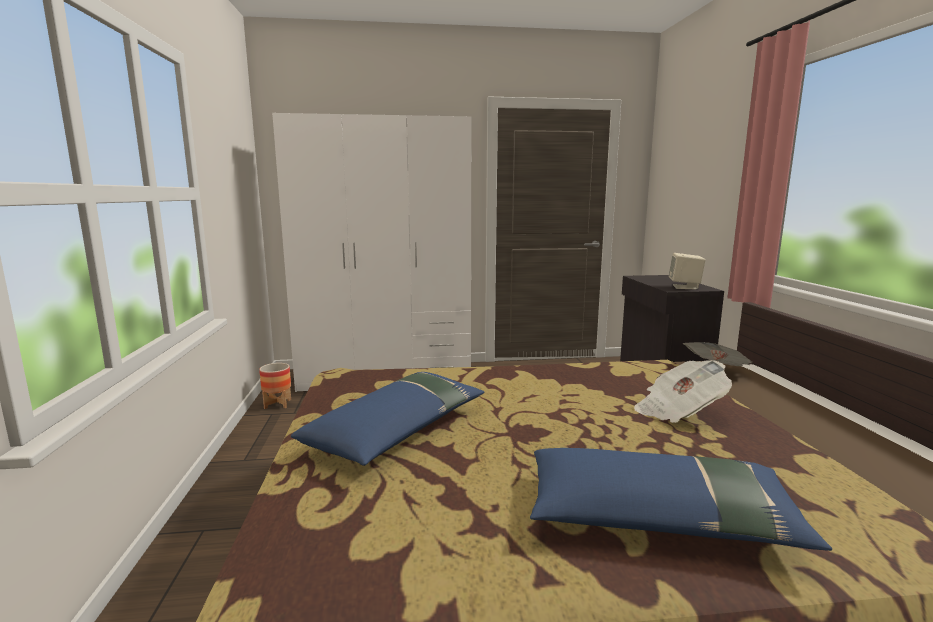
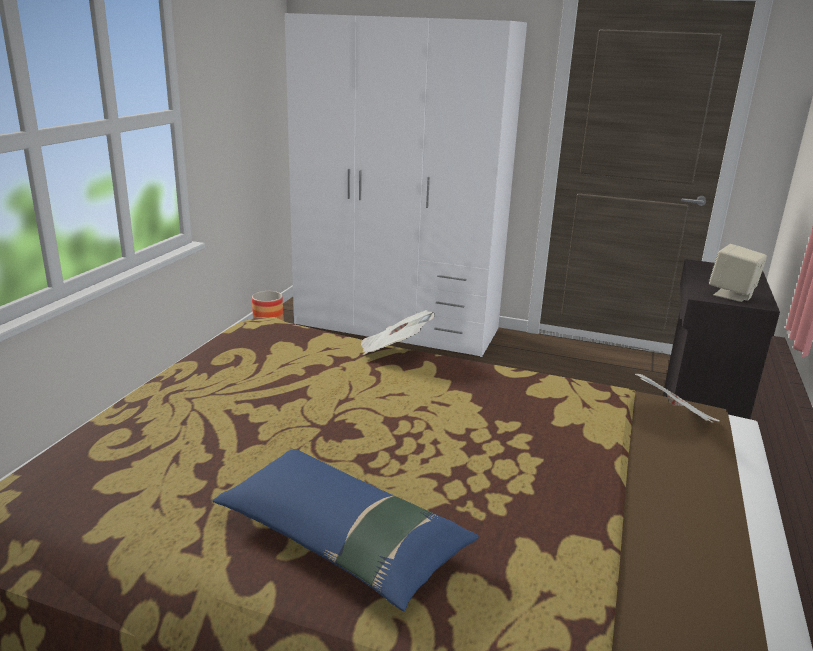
camera: 25 degrees right, 10 degrees up
(398, 430) = (238, 396): blue pillow -> none
(678, 411) = (525, 453): newspaper -> newspaper (394, 350)

